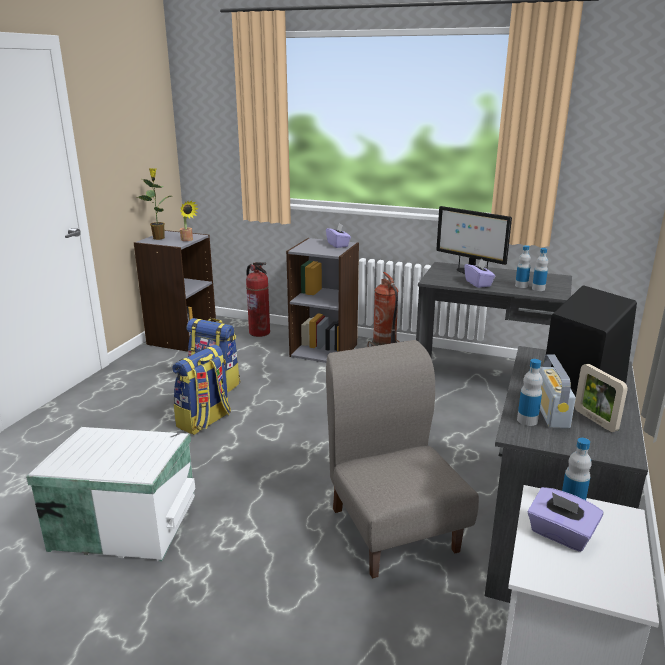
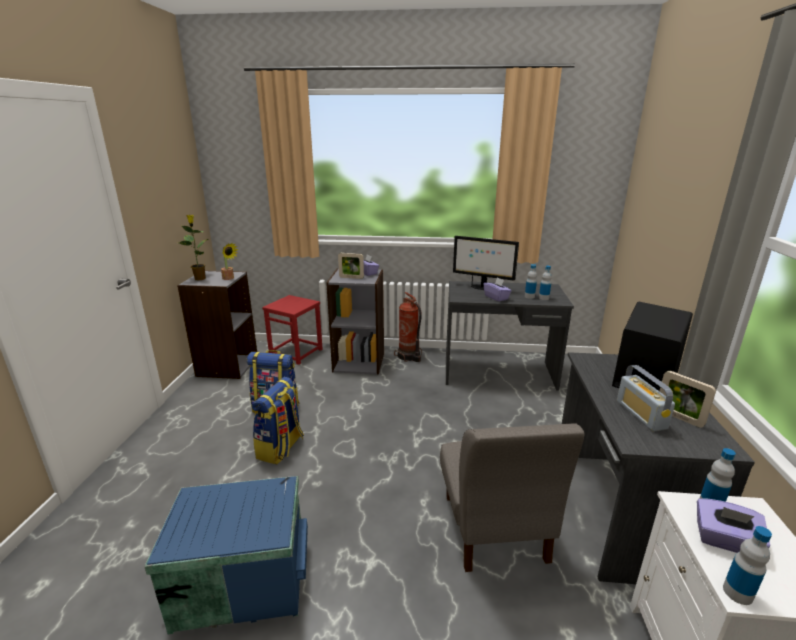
camera: 15 degrees left, 0 degrees up
(124, 520) = (241, 575): white storage box -> blue storage box
(259, 332) = (296, 352): fire extinguisher -> red stool
(316, 248) = (351, 277): none -> picture frame
(393, 528) = (494, 528): grey chair -> grey chair turned 150 degrees counterclockwise
(527, 420) = (630, 426): bottle -> bottle (737, 593)

